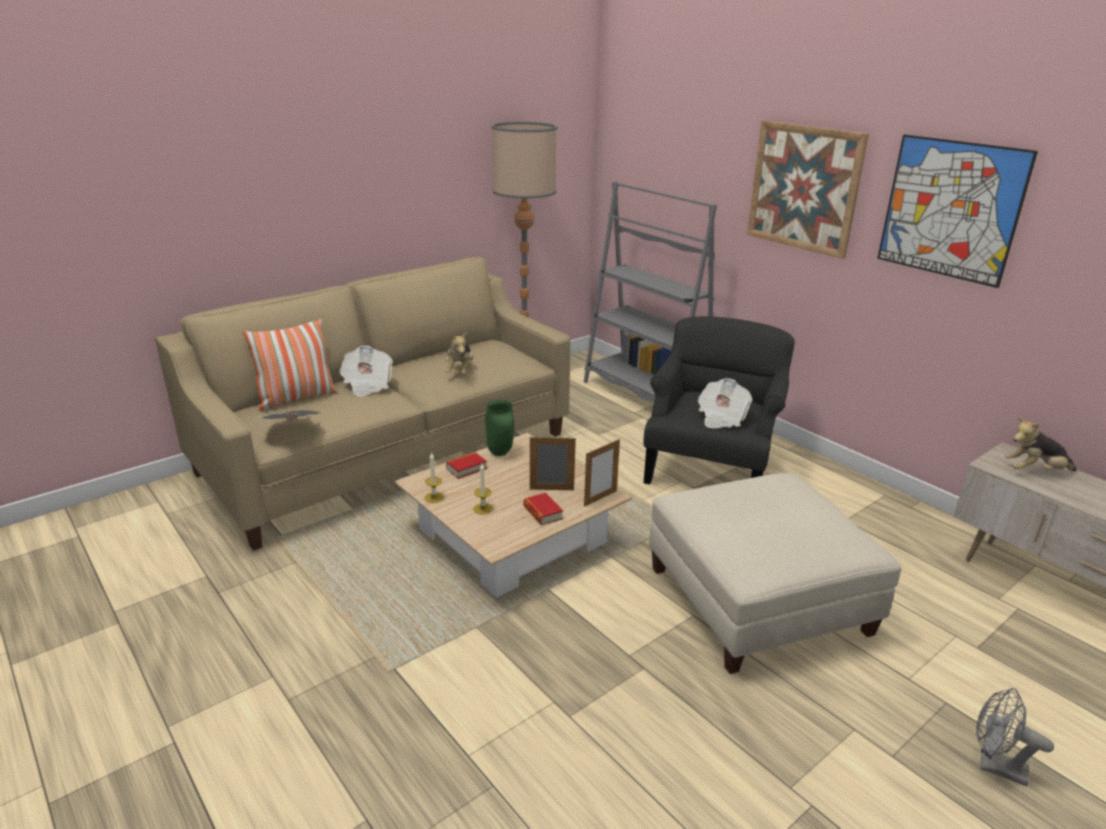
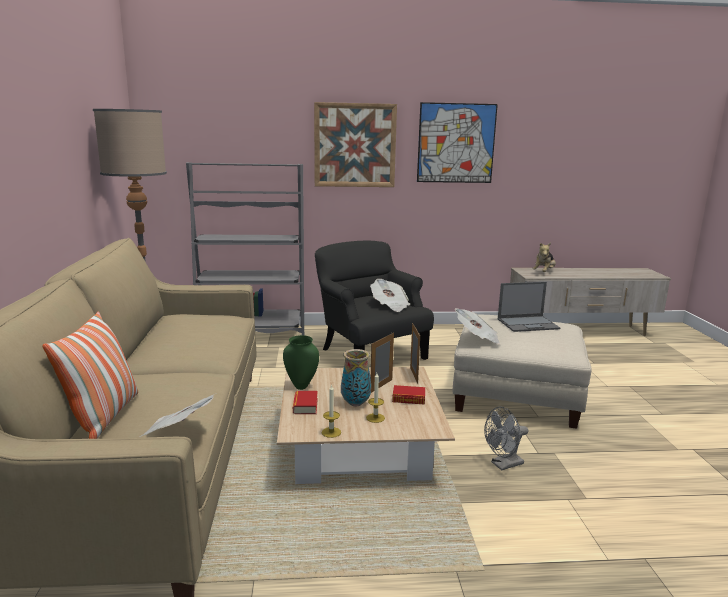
camera: 55 degrees left, 10 degrees down
(367, 385) = (151, 376): newspaper -> newspaper (477, 338)
(460, 371) = (206, 337): plush toy -> none
(500, 489) = (356, 403): none -> vase
(805, 517) = (528, 324): none -> laptop
(994, 766) = (677, 395): grey fan -> grey fan (503, 465)

